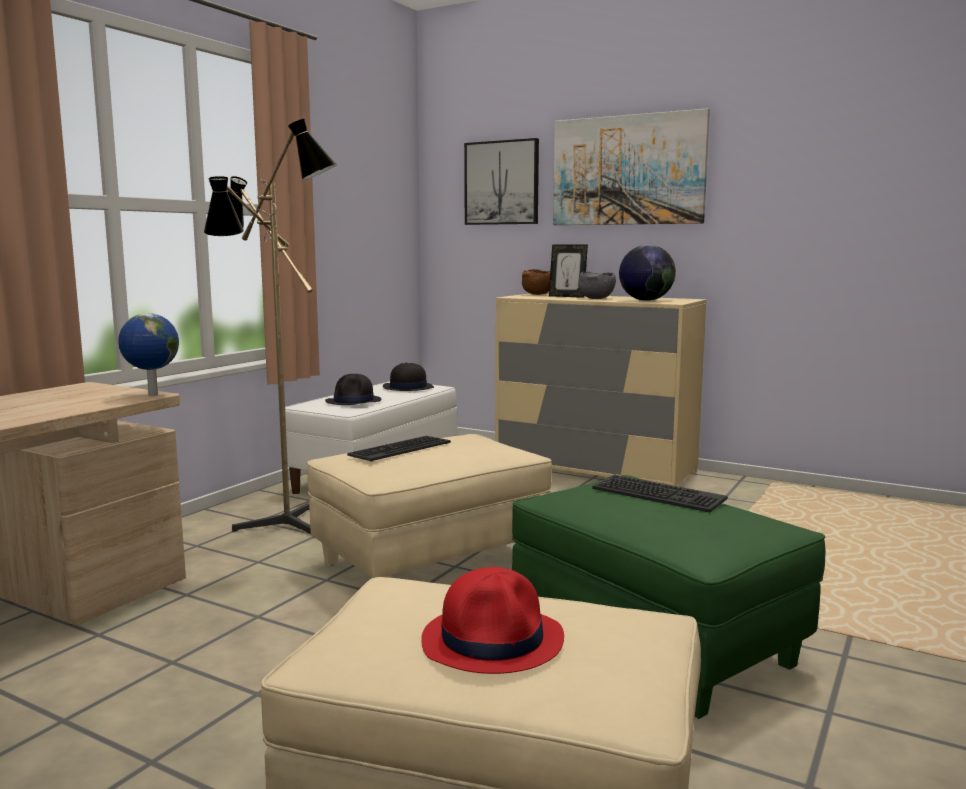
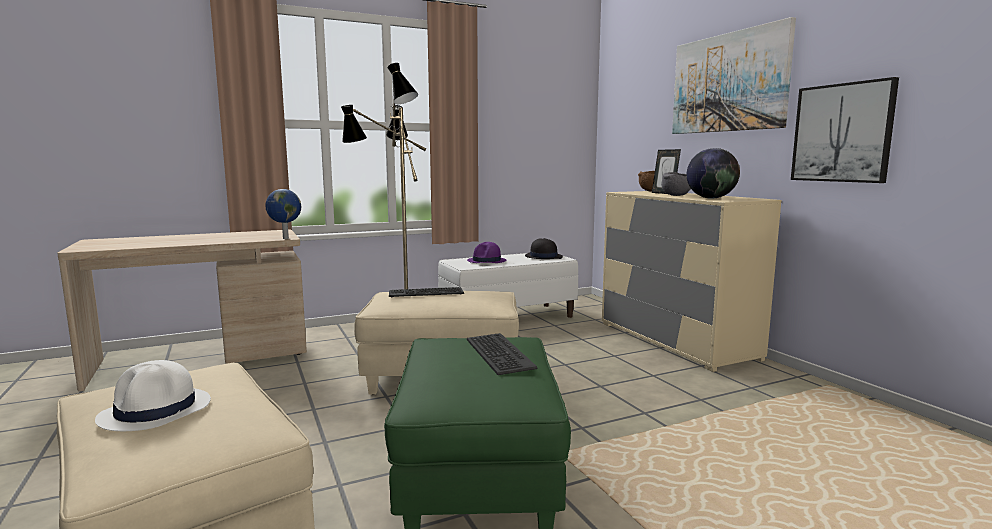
camera: 35 degrees right, 0 degrees up
(354, 401) = (486, 261): black hat -> purple hat
(493, 640) = (156, 410): red hat -> white hat
(502, 183) = (644, 101): picture -> picture (842, 133)

